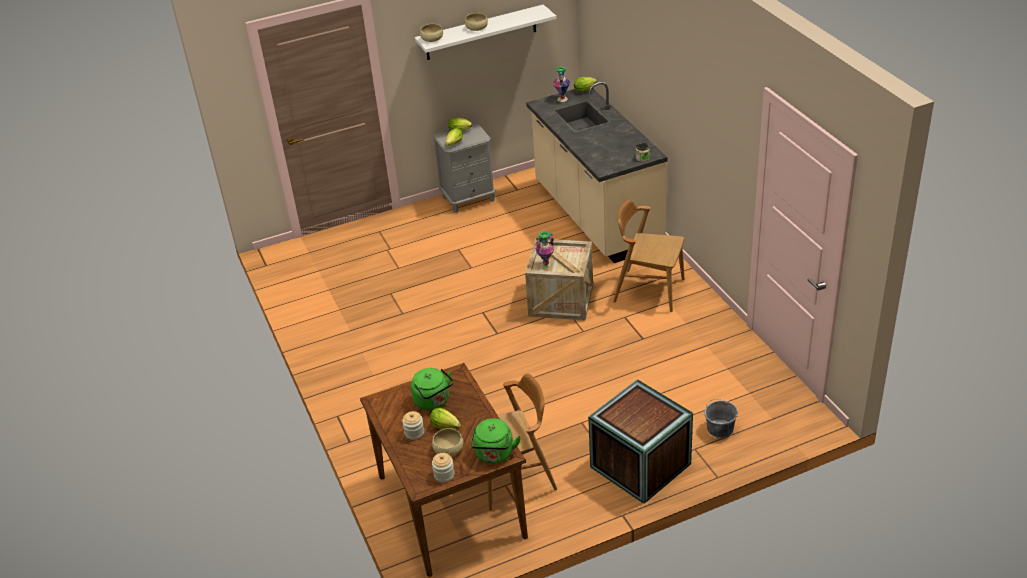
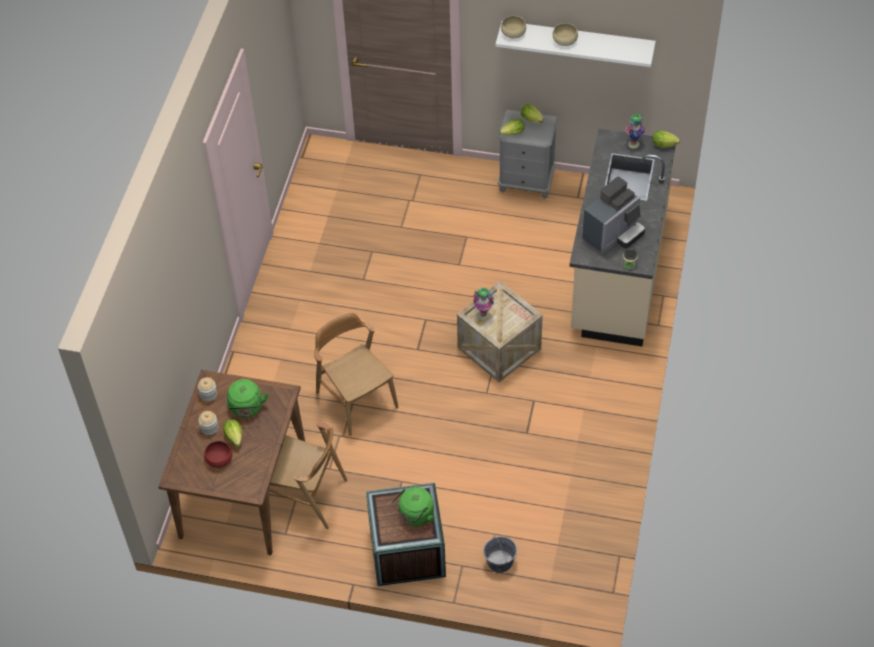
camera: 35 degrees right, 15 degrees up
(444, 475) = (197, 479): jar -> jar (208, 394)
(448, 449) = (219, 459): beige bowl -> red bowl
(494, 455) = (244, 486): green kettle -> green kettle (415, 516)
(610, 148) = (613, 234): none -> coffee machine
(648, 290) = (581, 386): brown chair -> brown chair (357, 400)

